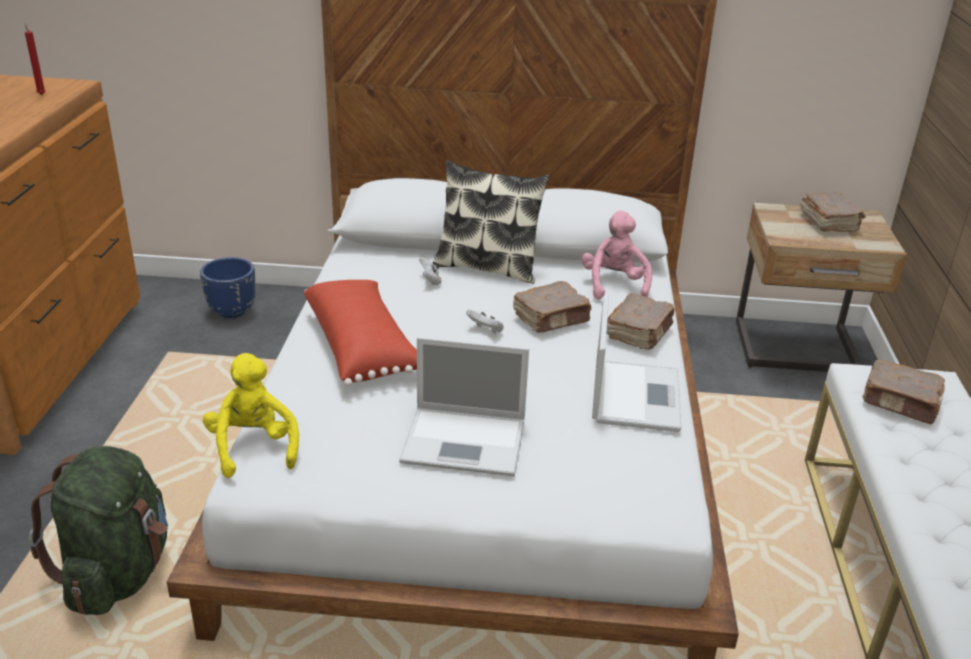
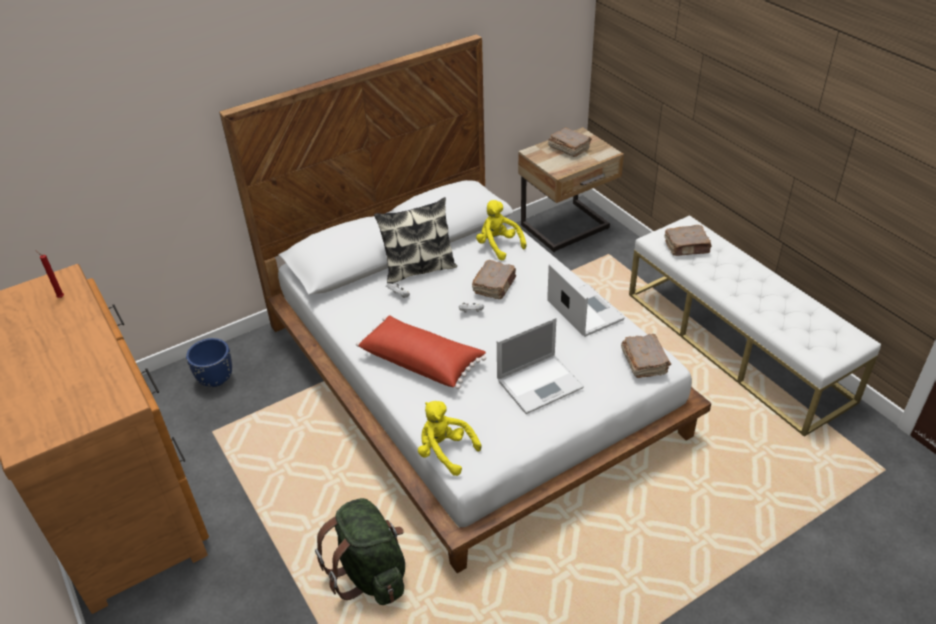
camera: 35 degrees left, 10 degrees up
(614, 285) = (498, 245): pink plush toy -> yellow plush toy
(640, 332) = (544, 270): brown book -> brown book (644, 362)

